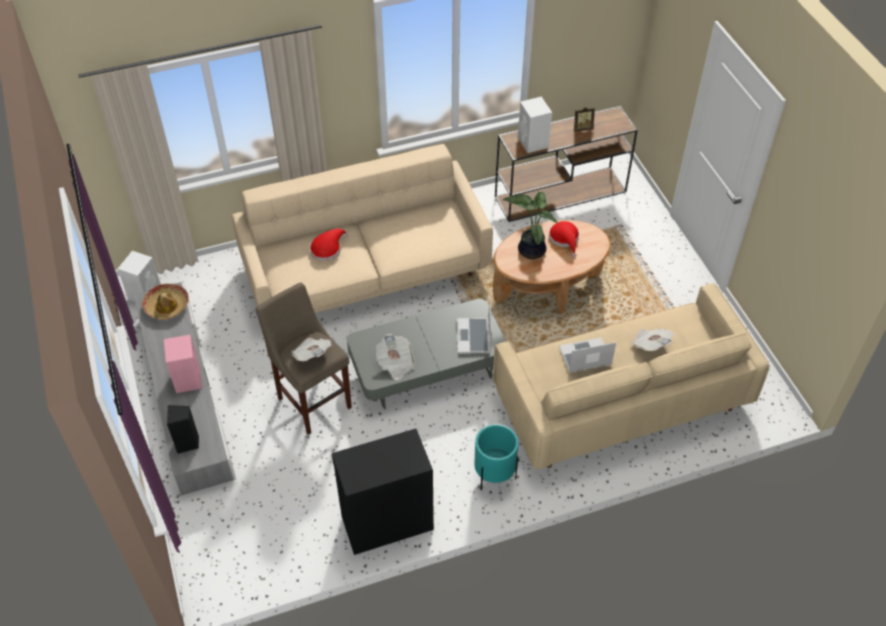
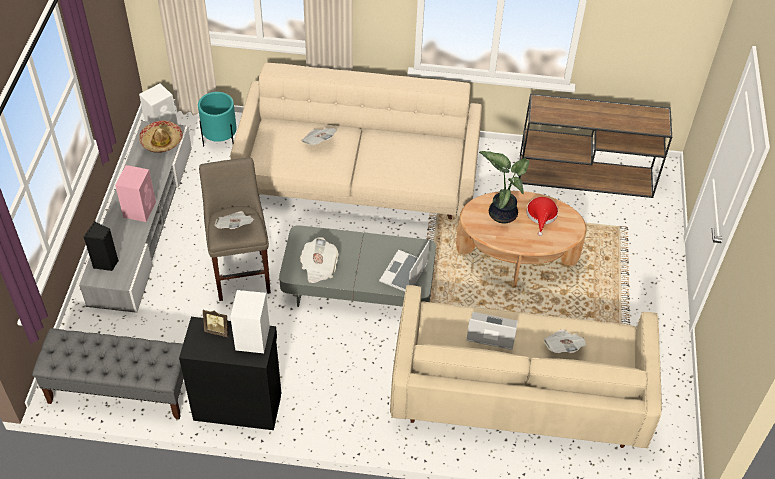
camera: 25 degrees right, 0 degrees up
(265, 559) = (119, 390): none -> grey bench
(327, 249) = (319, 142): red hat -> newspaper
(494, 475) = (357, 407): turquoise planter -> turquoise planter (220, 141)
(533, 143) = (559, 113): white speaker -> white speaker (252, 339)
(582, 128) = (616, 116): picture frame -> picture frame (218, 330)

